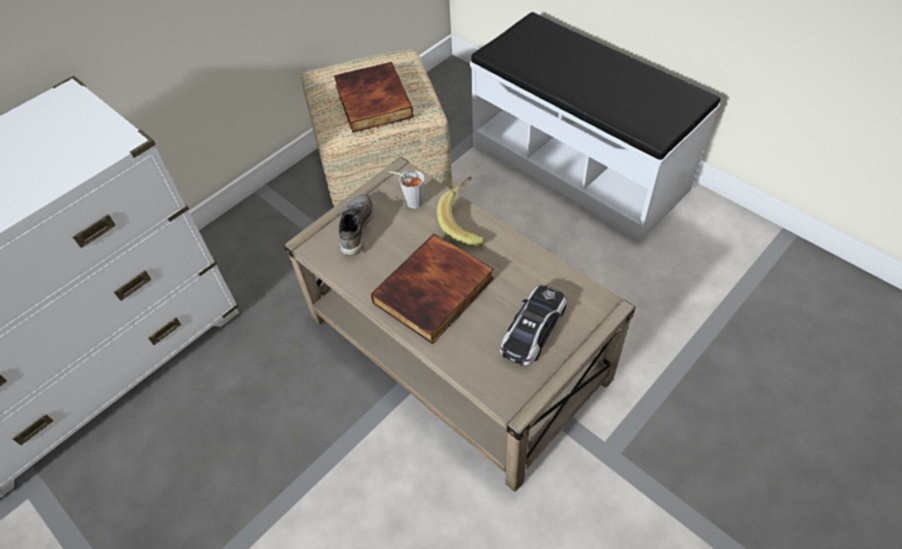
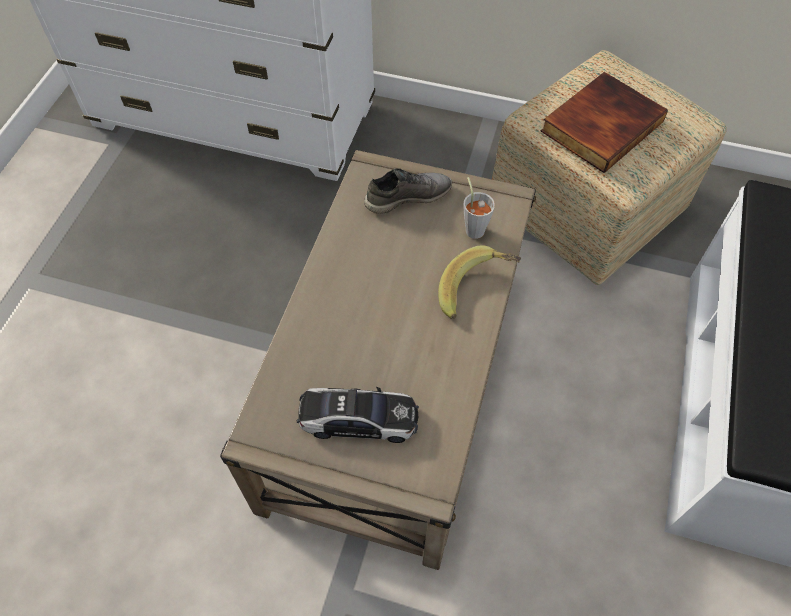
camera: 60 degrees right, 5 degrees up
(434, 292) = (362, 303): book -> none

